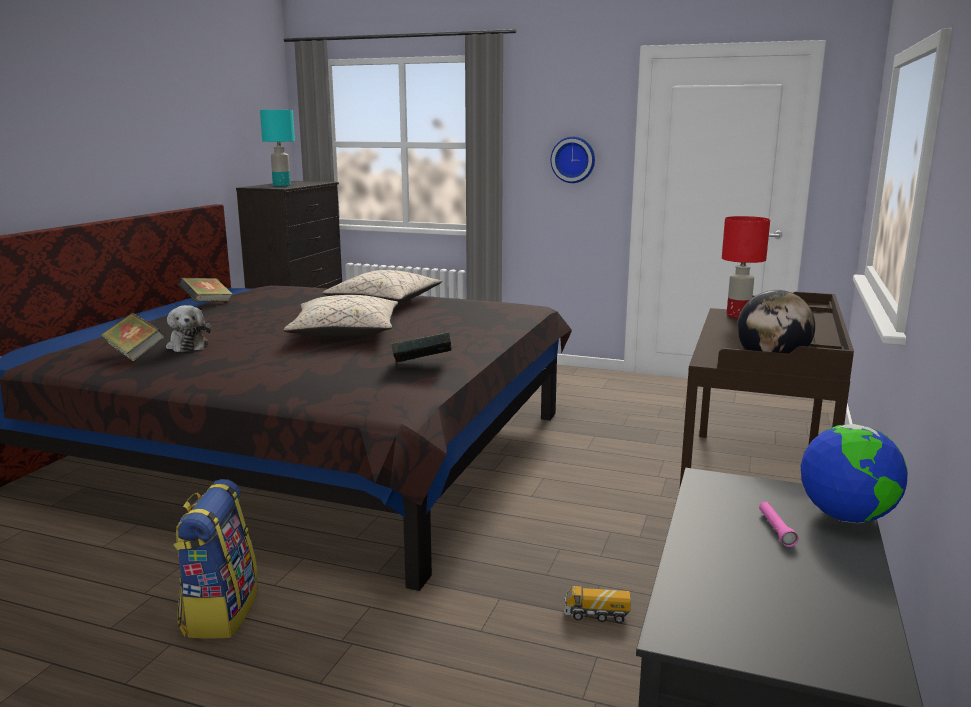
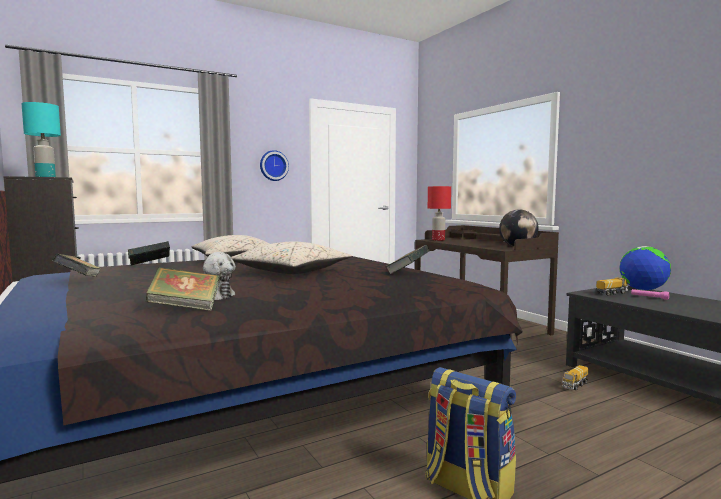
camera: 50 degrees left, 10 degrees down
(306, 294) = (149, 265): none -> book
(749, 497) = (611, 293): none -> toy truck

